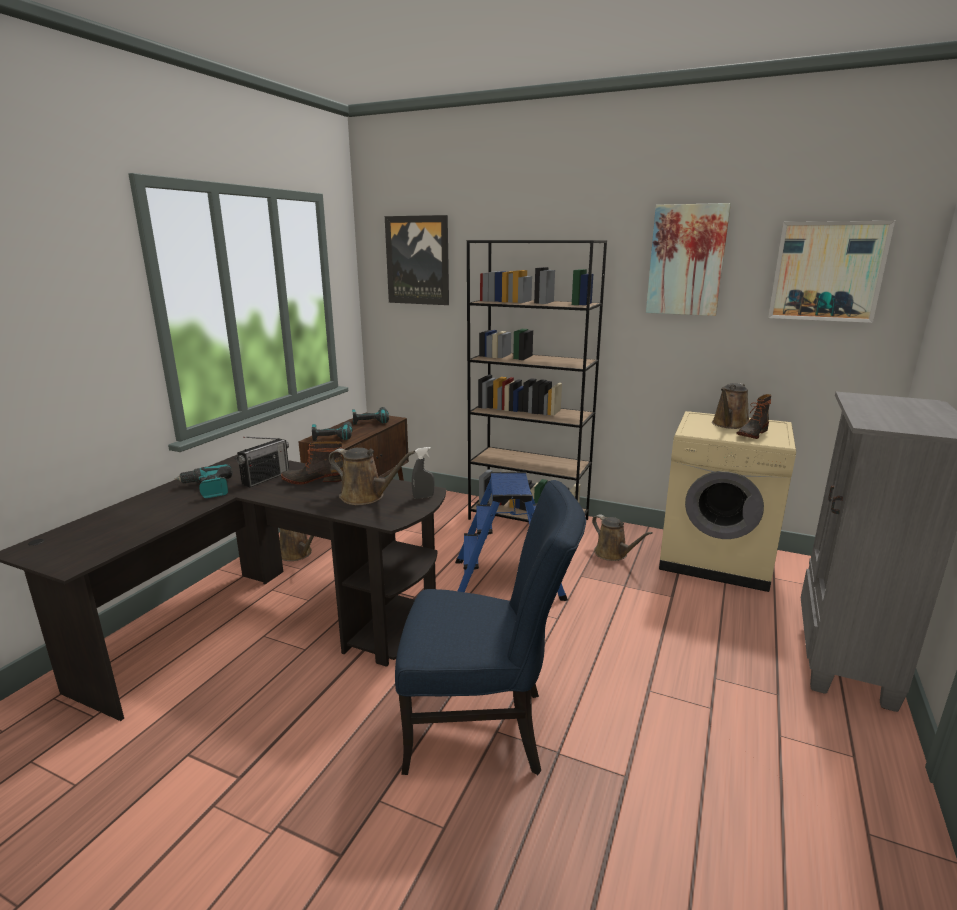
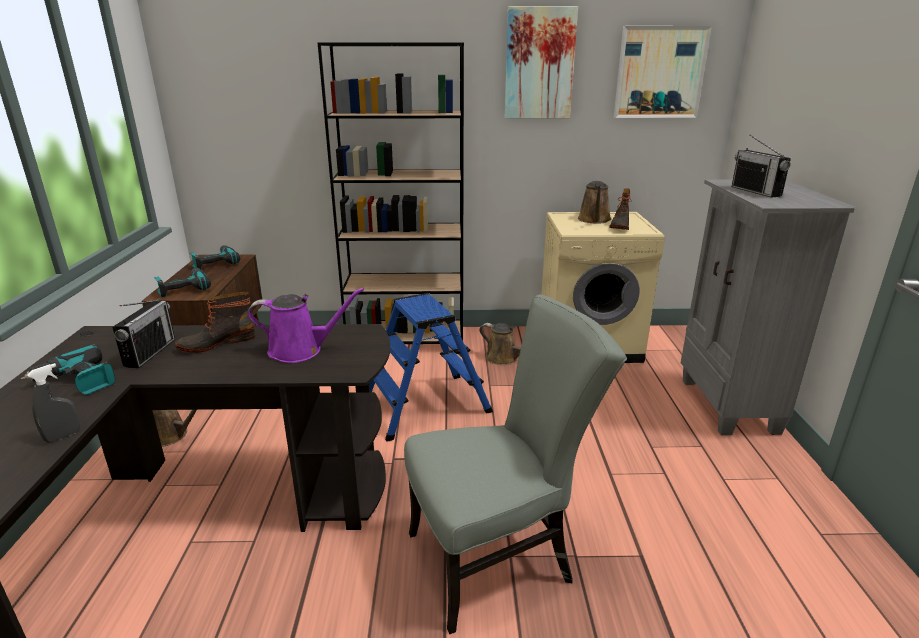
camera: 25 degrees left, 5 degrees up
(366, 497) = (301, 350): brown watering can -> purple watering can
(418, 260) = (238, 68): picture -> none
(423, 497) = (366, 338): grey spray bottle -> grey spray bottle (63, 436)
(486, 728) = (499, 556): blue chair -> grey chair
(878, 410) = (755, 191): none -> radio

